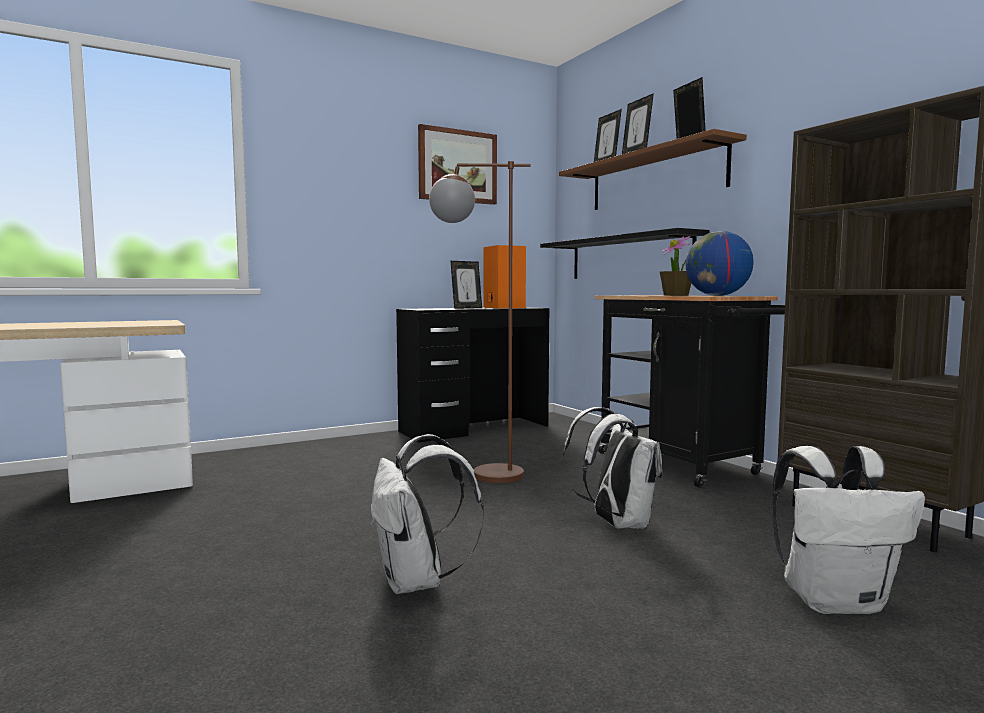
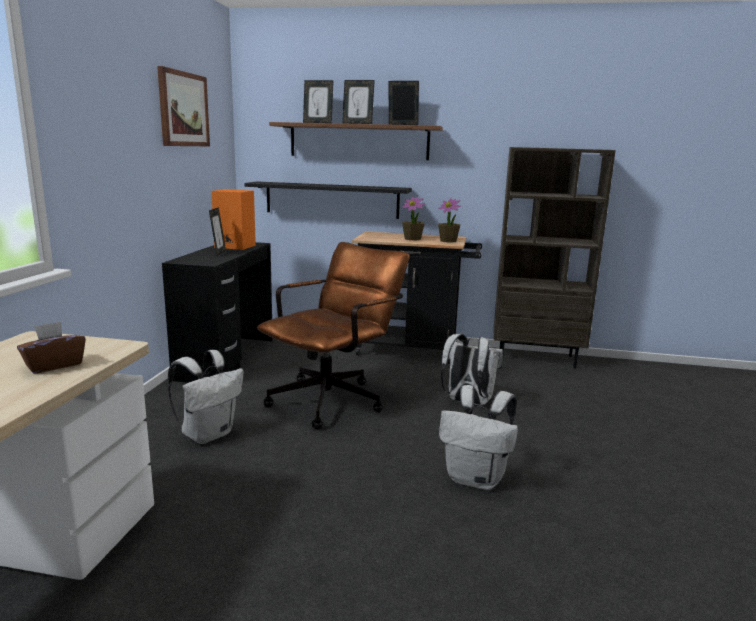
camera: 50 degrees left, 10 degrees up
(103, 324) = (54, 365): none -> brown tissue box
(479, 475) = (334, 398): brown floor lamp -> brown office chair
(717, 295) = (448, 241): globe -> potted plant
(835, 601) = (595, 405): white backpack -> white backpack (208, 434)

